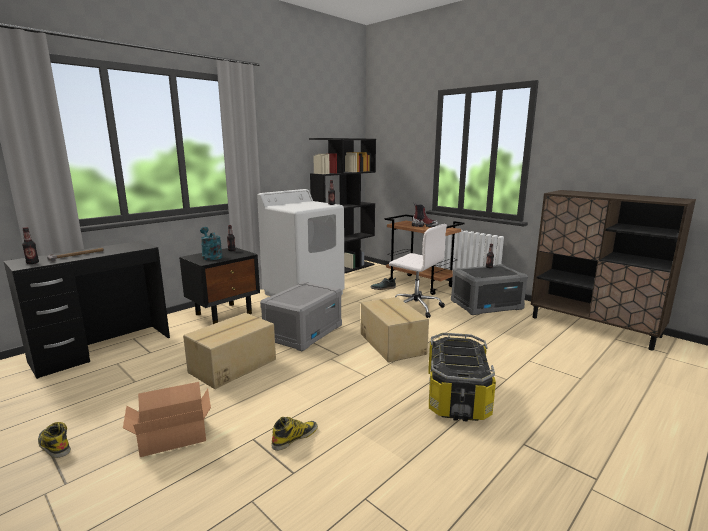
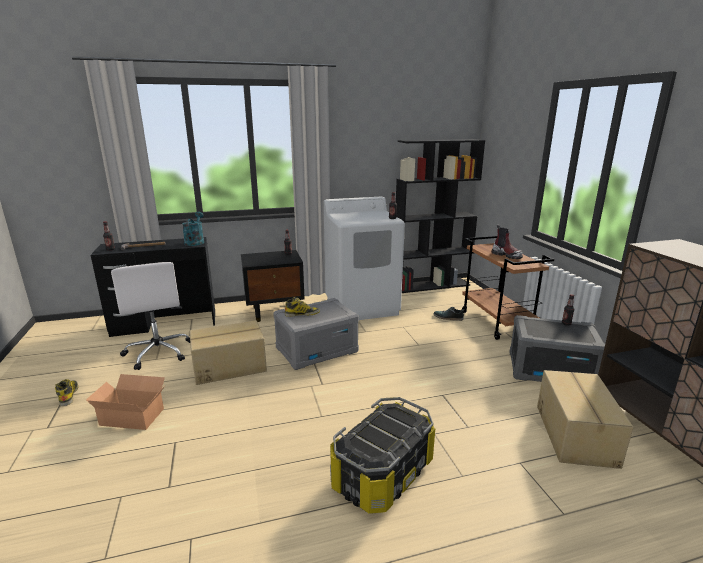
camera: 30 degrees right, 5 degrees up
(211, 256) = (263, 258): turquoise watering can -> turquoise watering can (195, 242)
(295, 437) = (202, 454): boot -> boot (302, 314)
(393, 343) = (385, 388): cardboard box -> cardboard box (576, 434)
(415, 307) = (457, 350): white office chair -> white office chair (159, 352)

